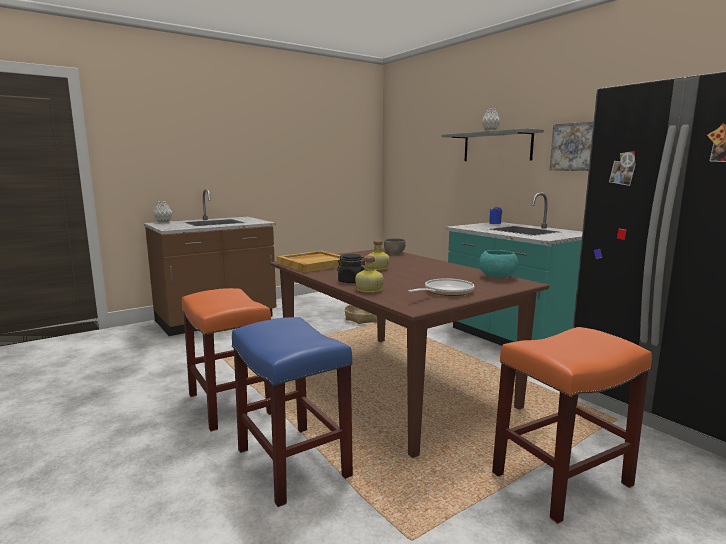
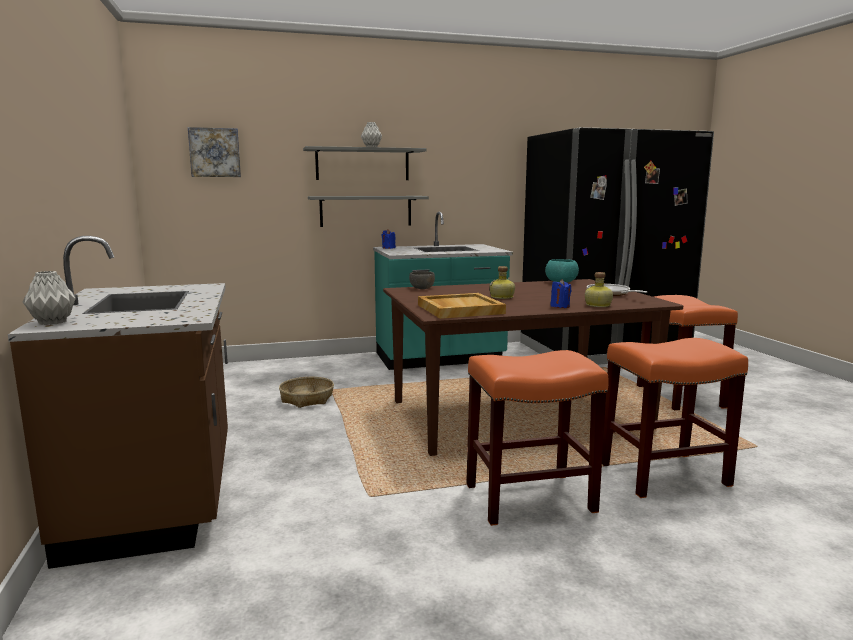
camera: 70 degrees left, 0 degrees up
(291, 462) = (663, 475): blue stool -> orange stool
(351, 281) = (560, 306): black jar -> blue candle
(496, 188) = (366, 211): none -> grey shelf
(575, 147) = (451, 168): picture -> picture (215, 152)

